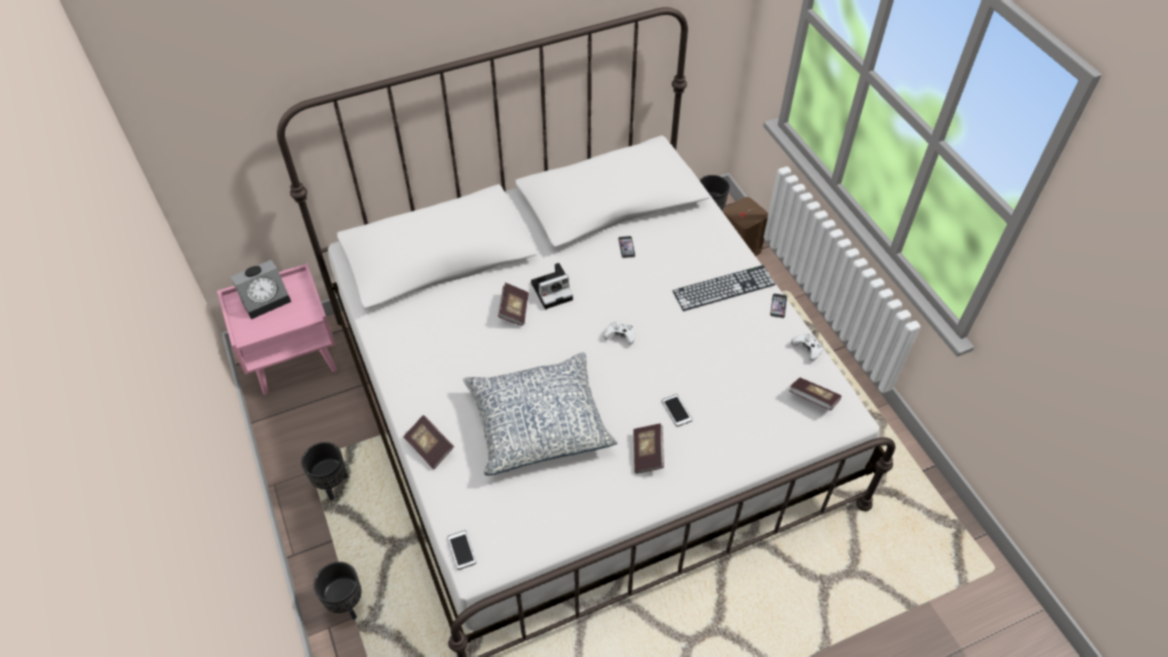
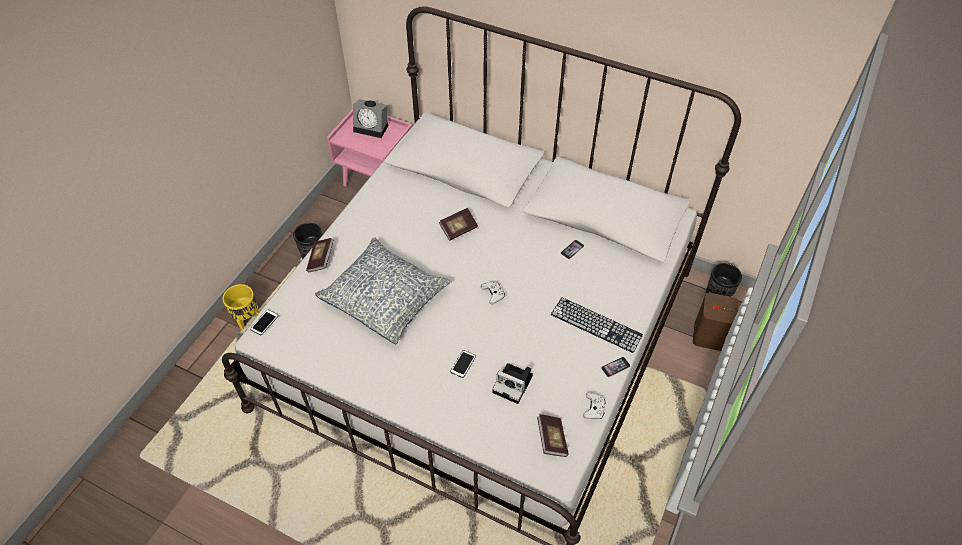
camera: 50 degrees right, 0 degrees up
(347, 605) = (247, 320): black planter -> yellow planter
(553, 290) = (494, 237): camera -> camera (514, 384)
(647, 453) = (414, 370): book -> none

